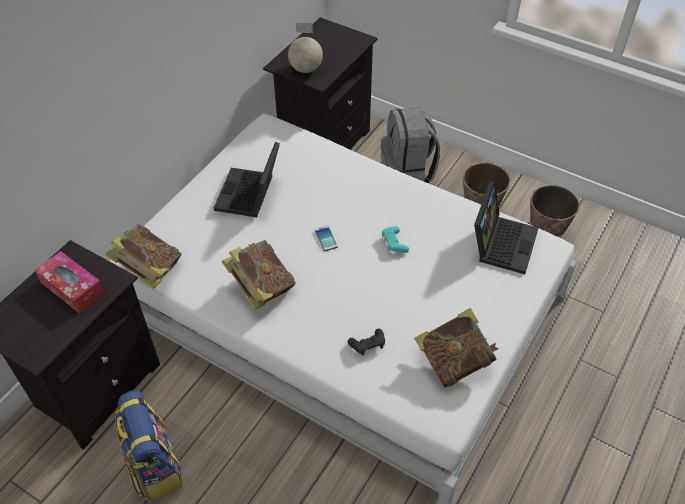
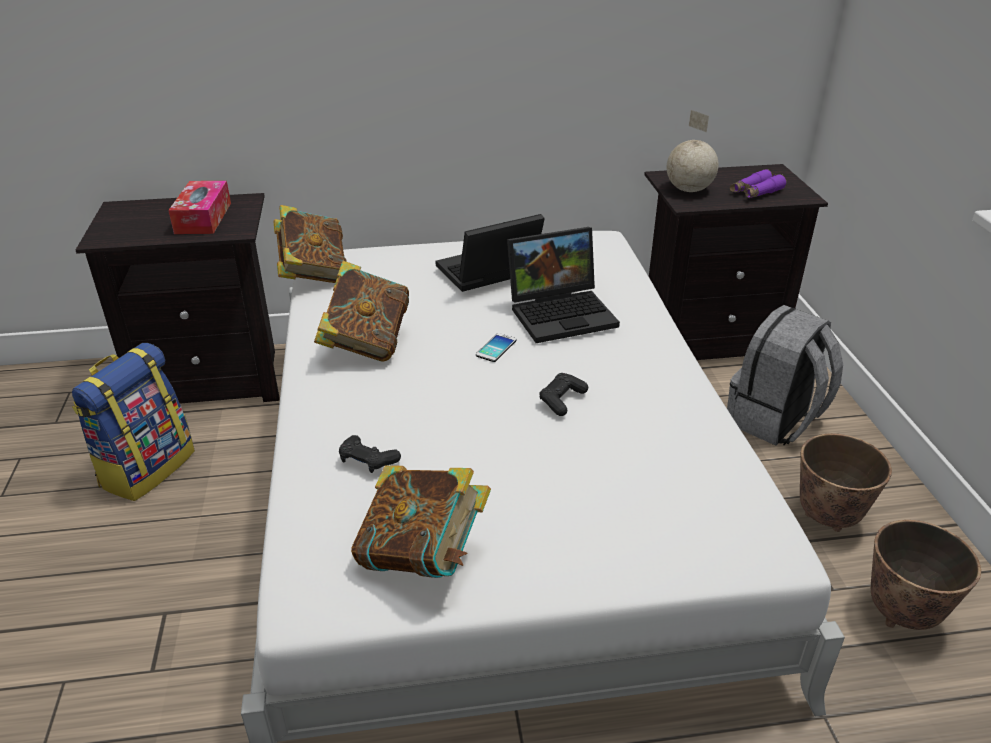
camera: 50 degrees right, 15 degrees down
(337, 50) = (755, 192): none -> purple binoculars
(394, 243) = (562, 400): turquoise game controller -> black game controller
(501, 242) = (707, 494): laptop -> laptop (562, 312)

